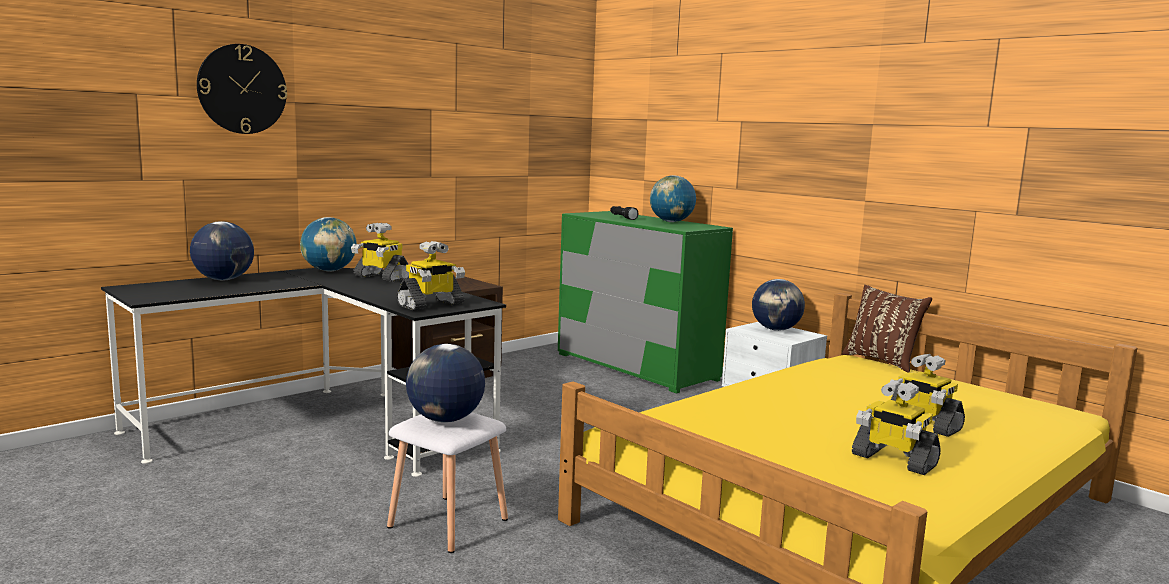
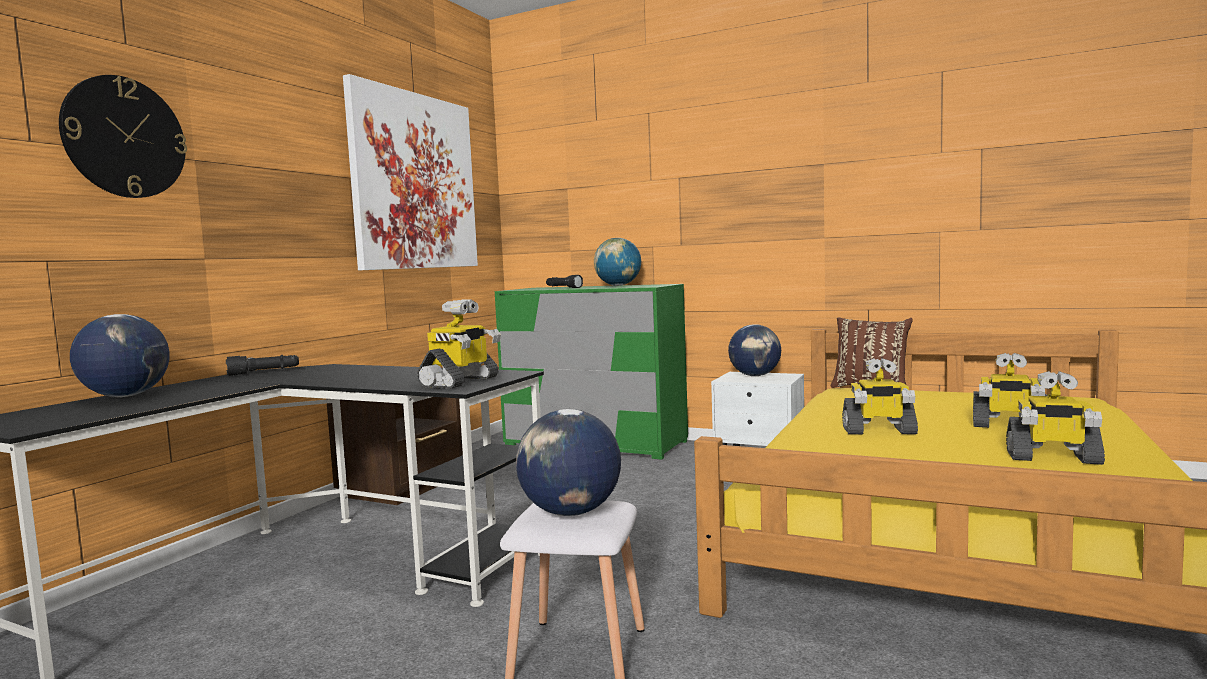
camera: 20 degrees left, 5 degrees down
(329, 271) = (264, 372): globe -> black flashlight
(381, 278) = (345, 370): toy robot -> toy robot (878, 431)
(495, 110) = (414, 182): none -> picture

